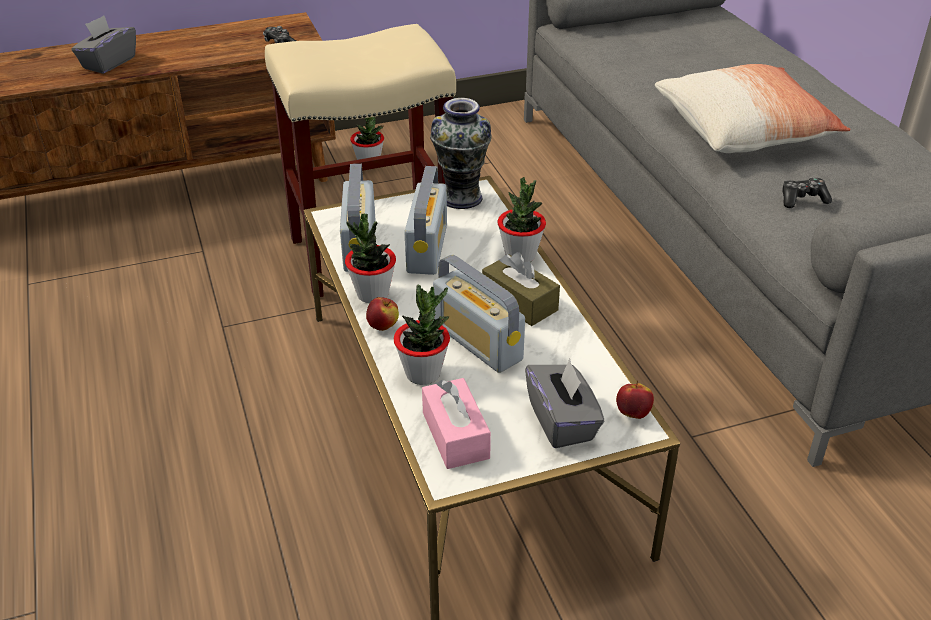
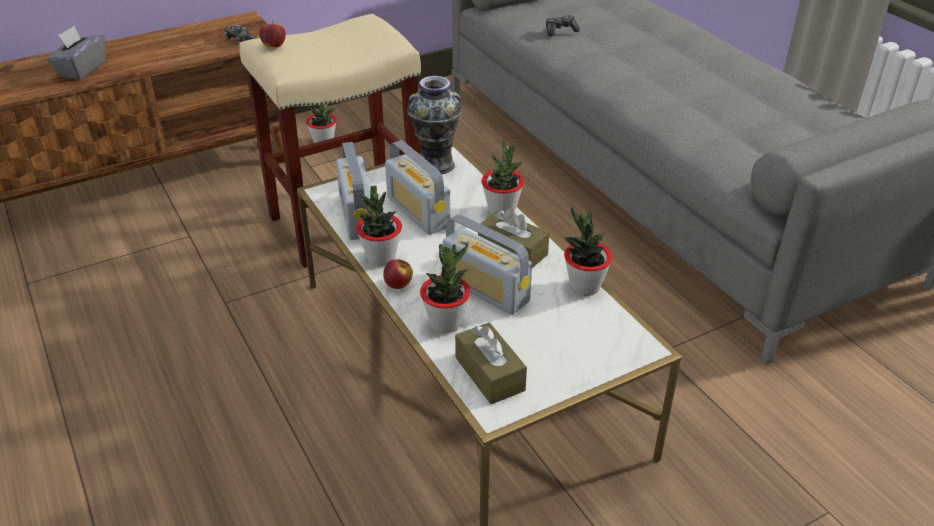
camera: 10 degrees left, 0 degrees up
(427, 248) = (418, 212): radio -> radio turned 150 degrees clockwise
(455, 435) = (489, 374): pink tissue box -> brown tissue box
(562, 422) = (578, 351): grey tissue box -> none
(590, 351) = (584, 287): none -> potted plant
(633, 413) = (636, 336): apple -> apple (274, 46)
(745, 131) = (665, 86): pillow -> none
(802, 199) = (729, 140): game controller -> game controller (560, 31)

